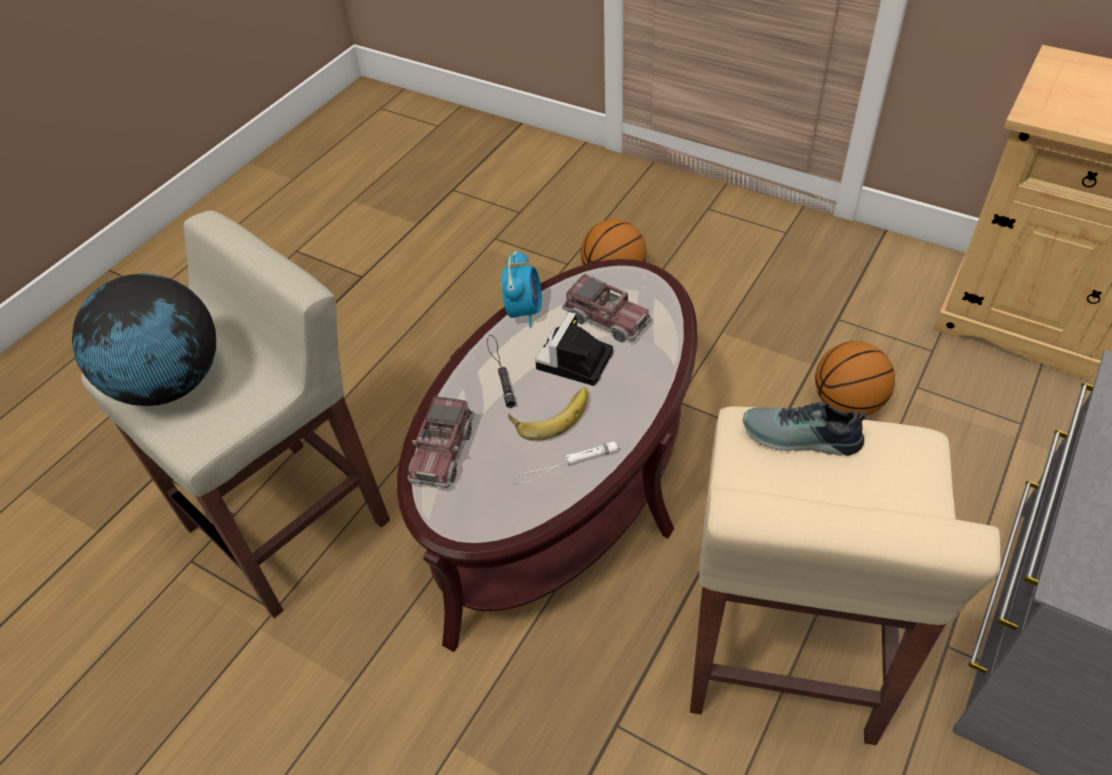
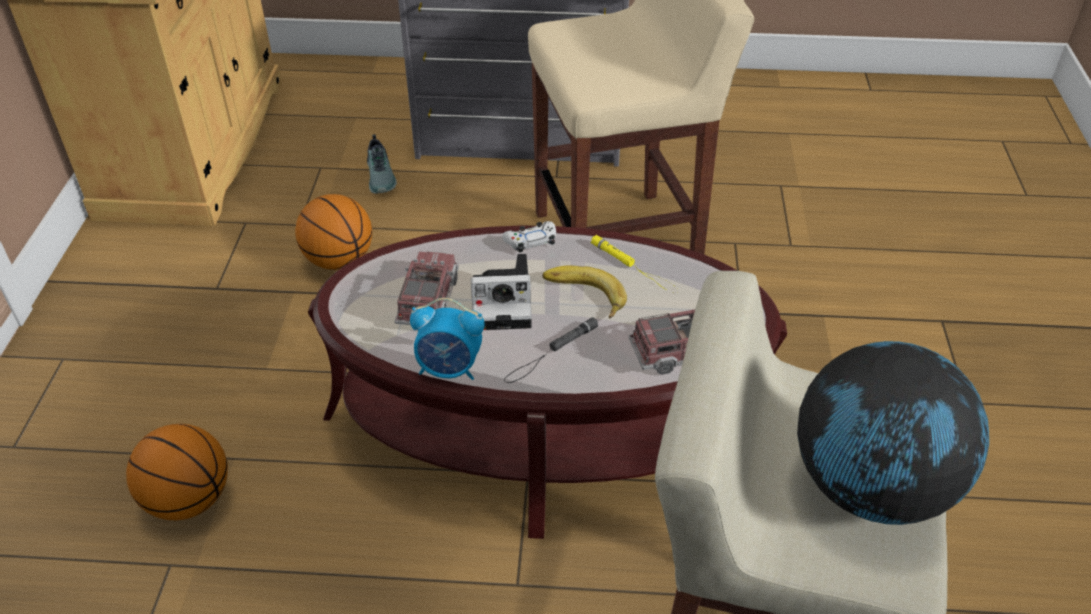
camera: 120 degrees left, 5 degrees down
(524, 311) = (450, 369): alarm clock -> alarm clock turned 150 degrees counterclockwise
(564, 465) = (634, 267): white flashlight -> yellow flashlight
(644, 404) = (531, 241): none -> white game controller
(800, 439) = (586, 70): shoe -> shoe (382, 176)

